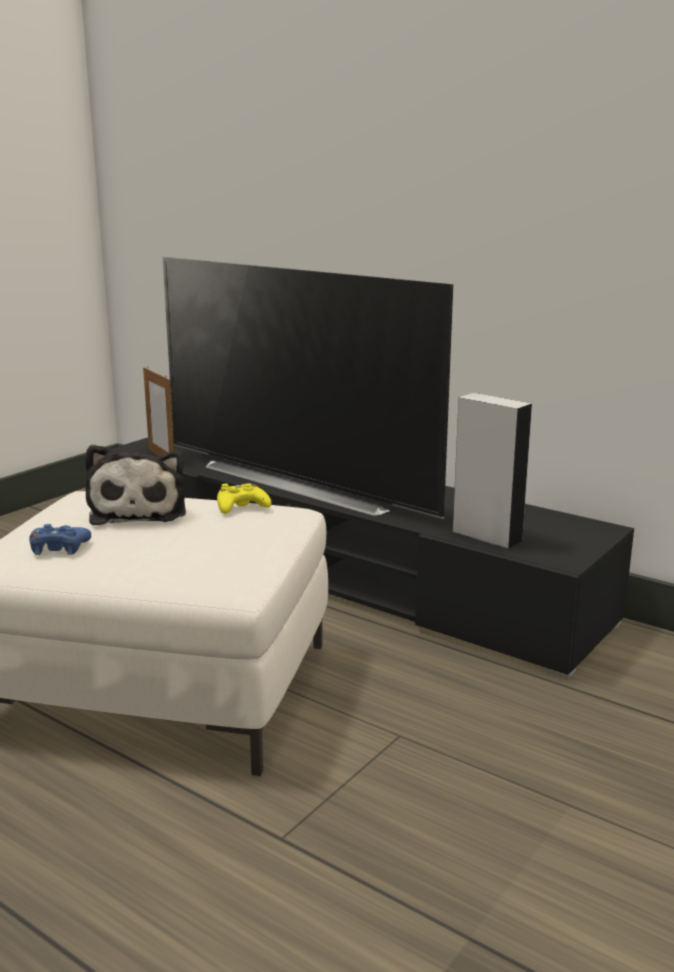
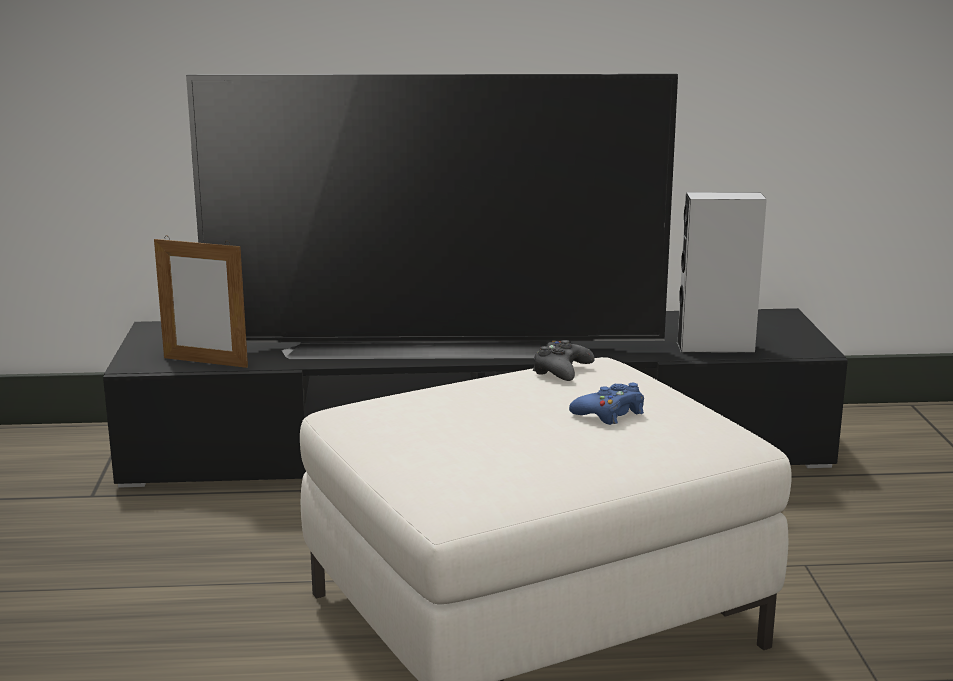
camera: 40 degrees left, 0 degrees up
(58, 548) = (504, 464): blue game controller -> blue game controller (610, 413)
(139, 510) = (474, 405): plush toy -> none
(241, 507) = (561, 370): yellow game controller -> black game controller

